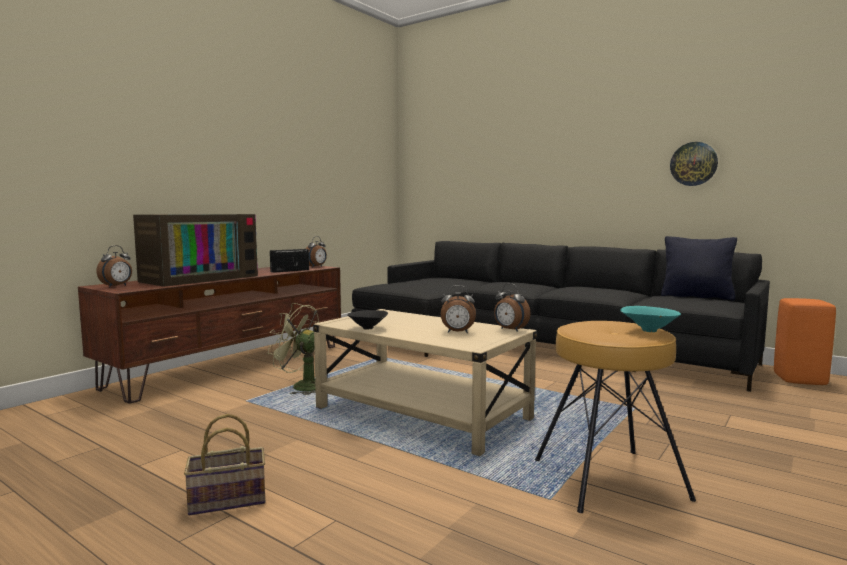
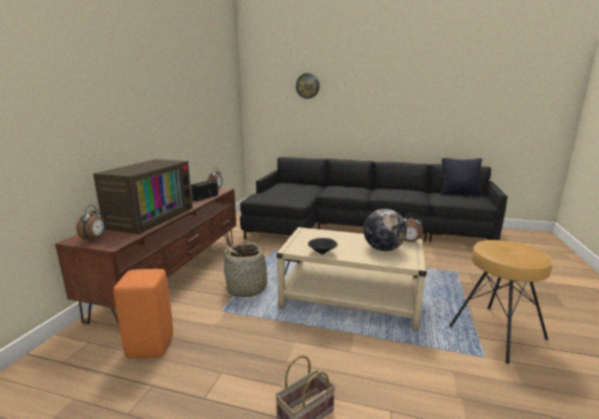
camera: 20 degrees left, 10 degrees up
(301, 386) = (247, 288): green fan -> basket
(457, 332) = (383, 249): alarm clock -> globe
(647, 331) = (531, 250): turquoise bowl -> none
(693, 164) = (453, 111): wall clock -> wall clock (307, 86)
(800, 380) = (509, 236): orange stool -> orange stool (151, 346)

